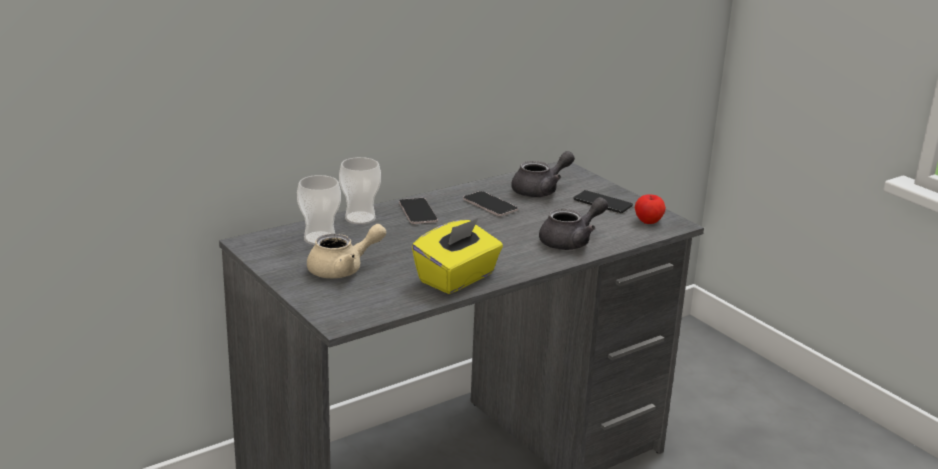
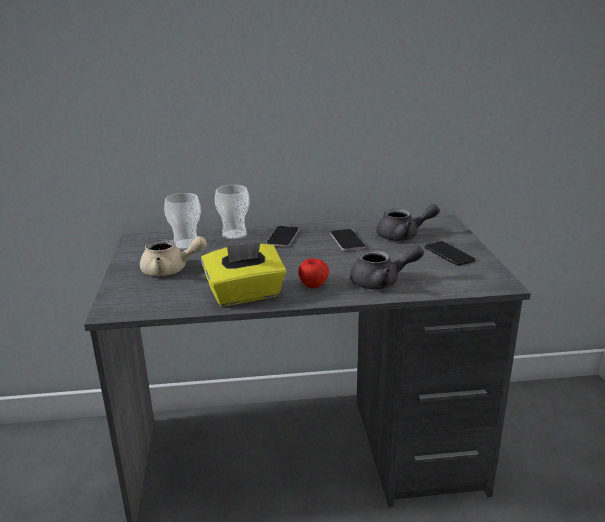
camera: 30 degrees right, 0 degrees up
(648, 221) = (476, 277): apple -> apple (313, 285)

